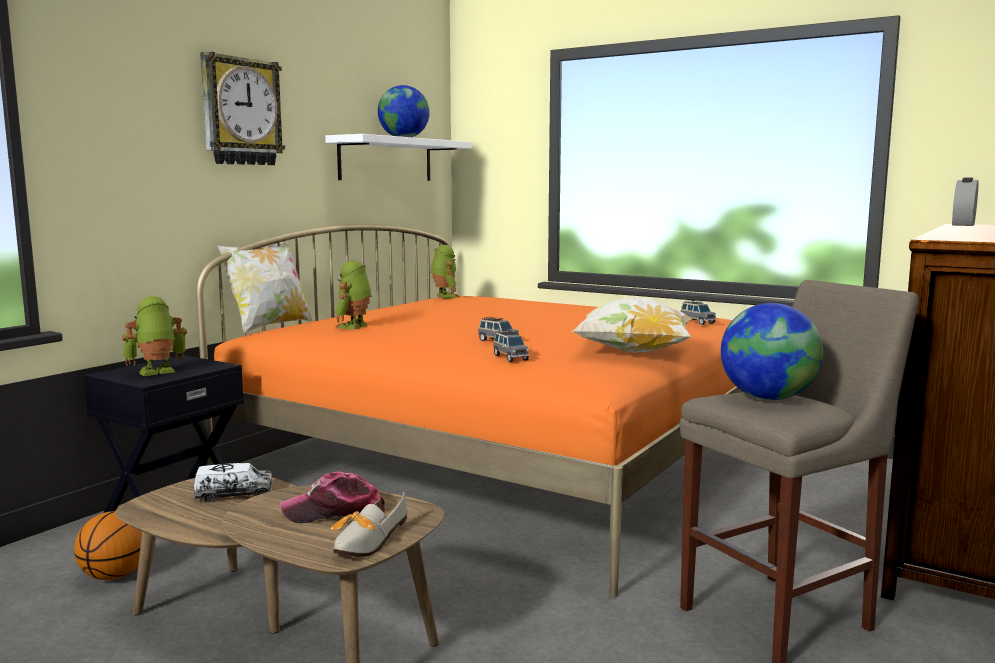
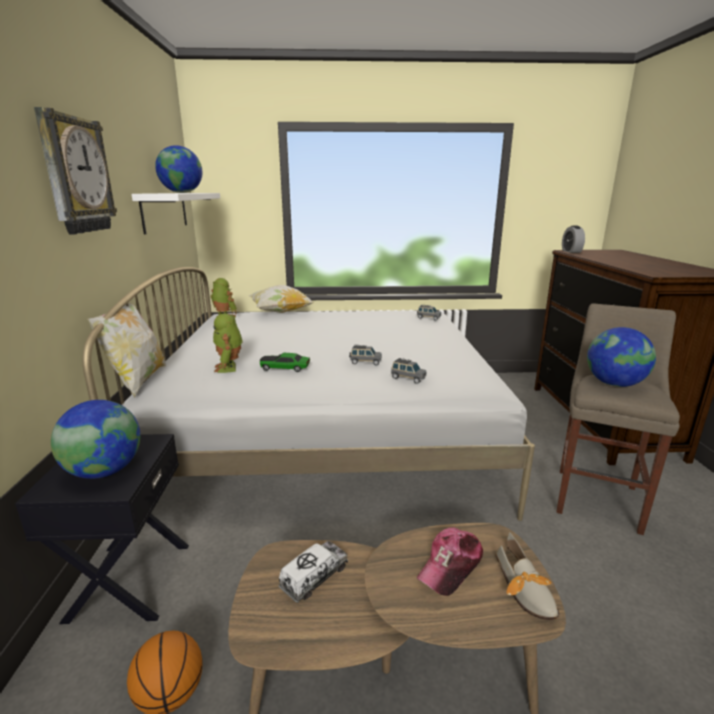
camera: 35 degrees left, 10 degrees up
(157, 372) = (104, 471): toy robot -> globe
(404, 334) = (285, 368): none -> toy car
(506, 460) = (327, 431): orange bed -> white bed
(633, 352) = (456, 354): pillow -> pillow (280, 312)

